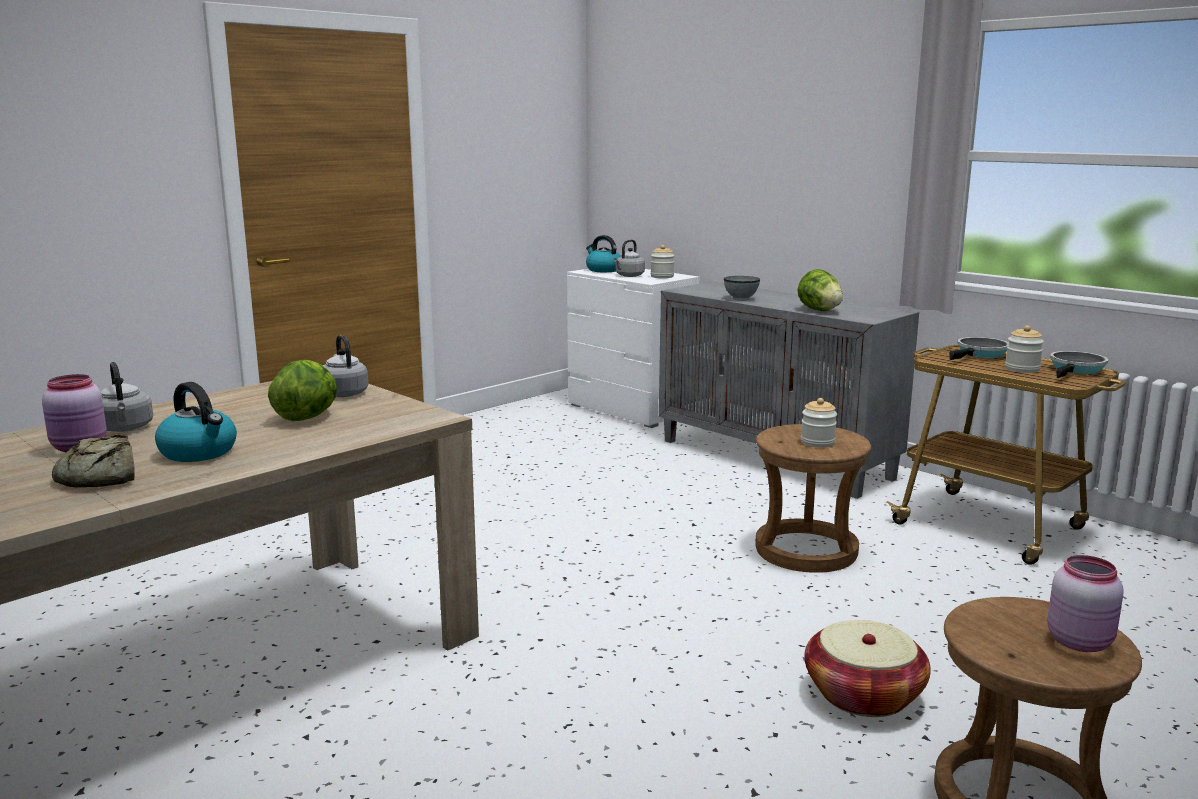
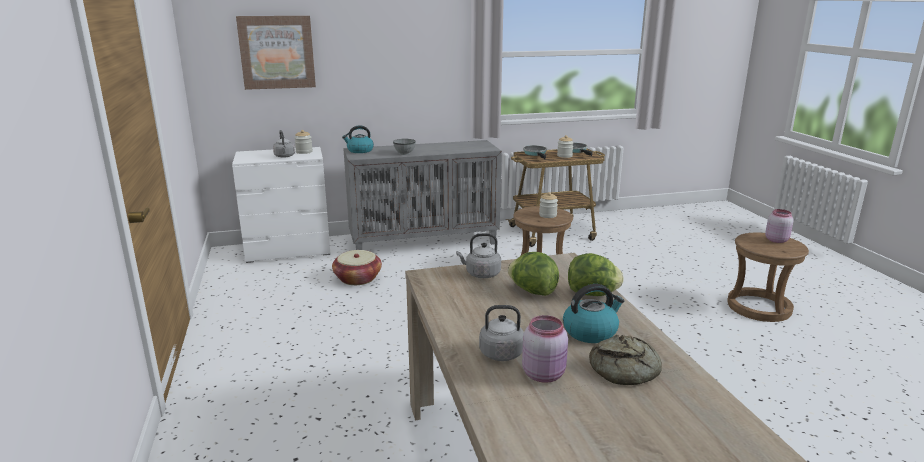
camera: 60 degrees left, 5 degrees up
(603, 270) = (250, 157): kettle -> kettle (359, 151)
(671, 137) = (277, 52): none -> picture
(819, 310) = (458, 150): lettuce -> lettuce (592, 294)
(863, 695) = (677, 306): basket -> basket (357, 278)

